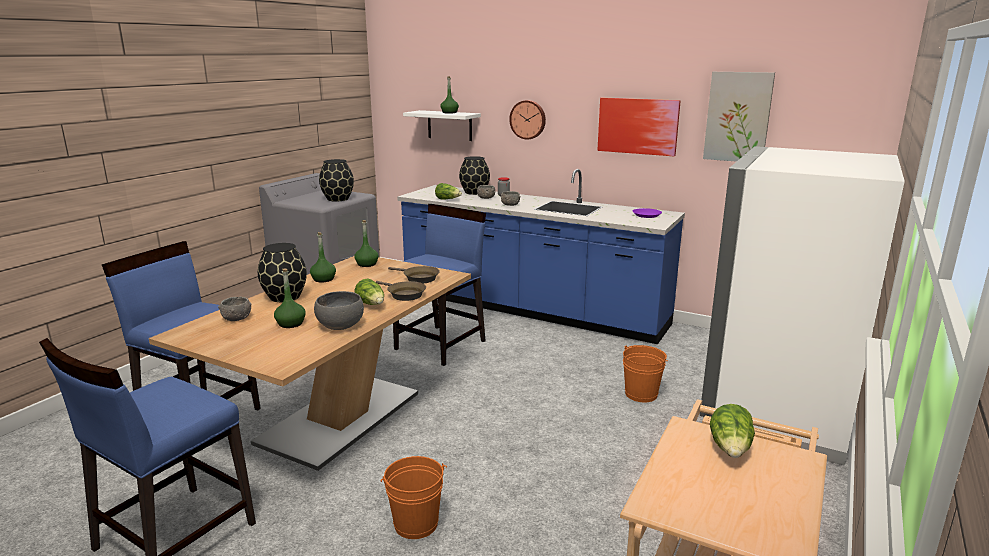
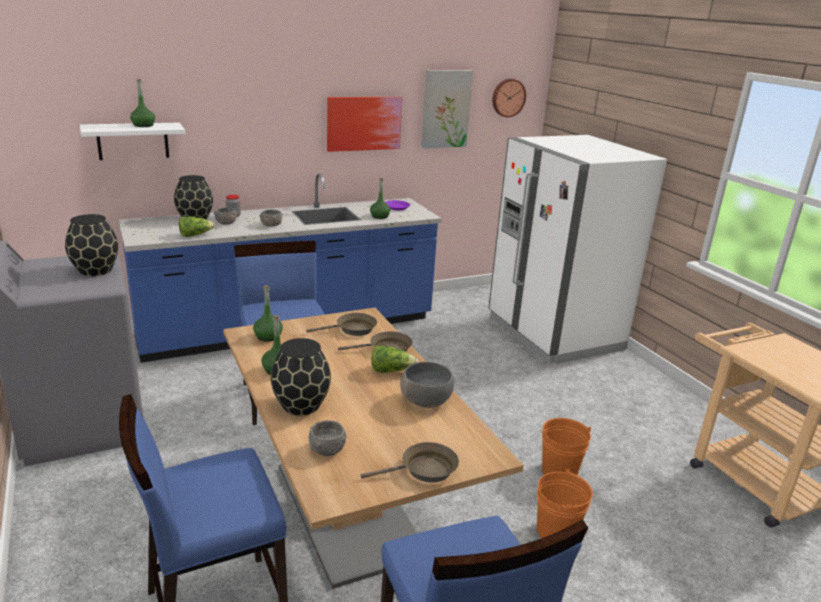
camera: 55 degrees left, 5 degrees up
(238, 350) = (424, 470): none -> brown frying pan
(291, 323) = (387, 423): green bottle -> green bottle (379, 216)
(528, 119) = (245, 125): wall clock -> wall clock (508, 97)
(641, 394) = (484, 360): orange bucket -> orange bucket (559, 471)
(731, 449) = (769, 350): lettuce -> none

